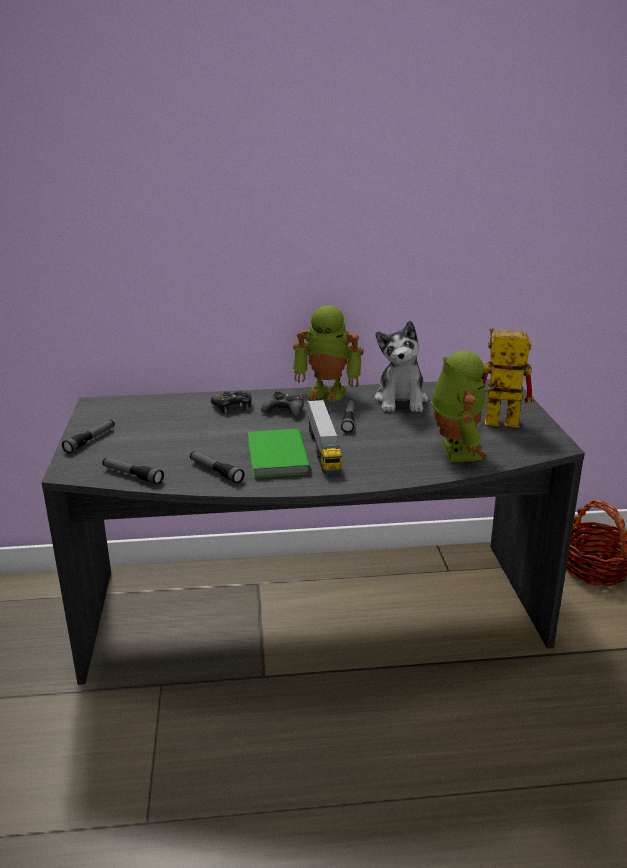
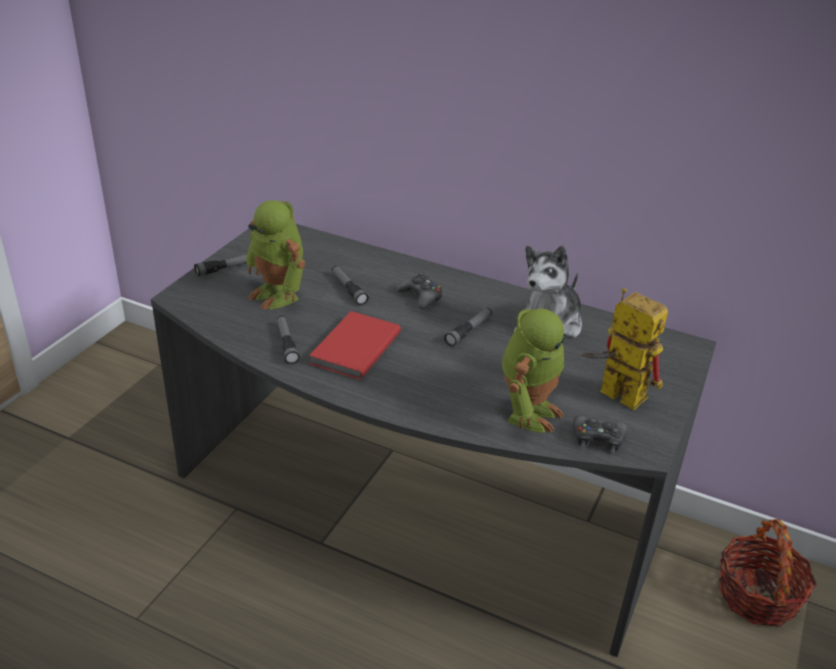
camera: 30 degrees right, 10 degrees up
(132, 475) = (219, 320): flashlight -> flashlight (348, 289)
(233, 406) = (380, 274): black game controller -> black game controller (598, 439)
(275, 457) = (353, 348): green book -> red book
(323, 449) = (405, 356): toy truck -> none
(328, 392) = (488, 288): toy robot -> toy robot (278, 294)

